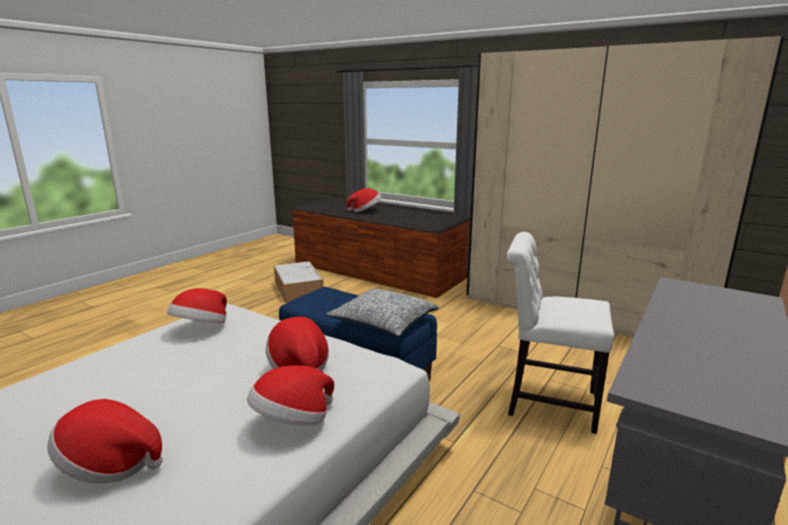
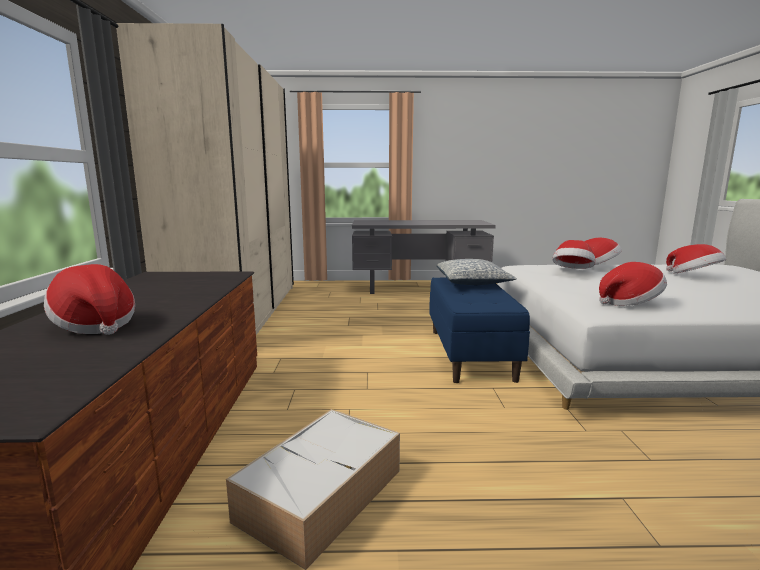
camera: 125 degrees left, 5 degrees down
(546, 402) = (405, 307): white chair -> none

